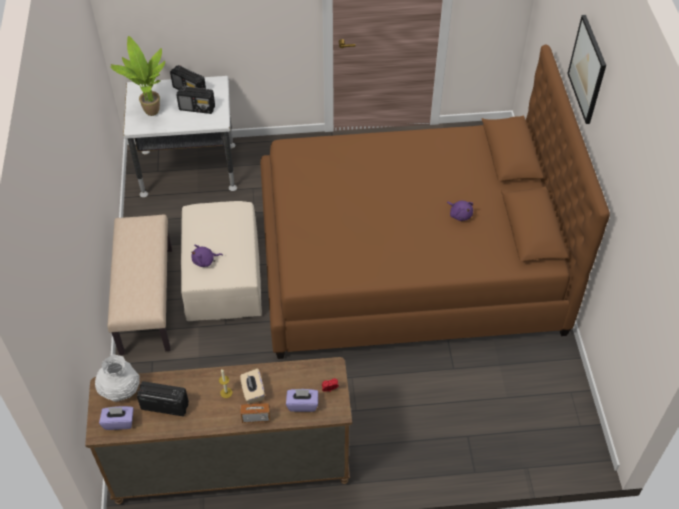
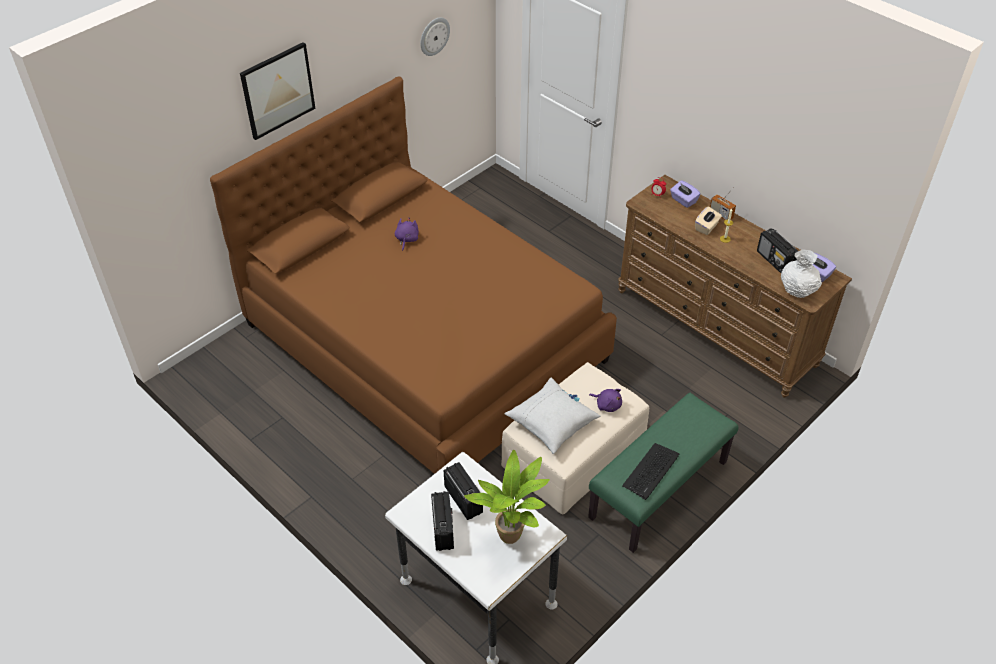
camera: 130 degrees left, 5 degrees down
(132, 241) = (651, 471): none -> keyboard
(146, 299) = (659, 490): beige bench -> green bench
(225, 222) = (552, 423): none -> grey pillow
(641, 252) = (434, 36): none -> wall clock

